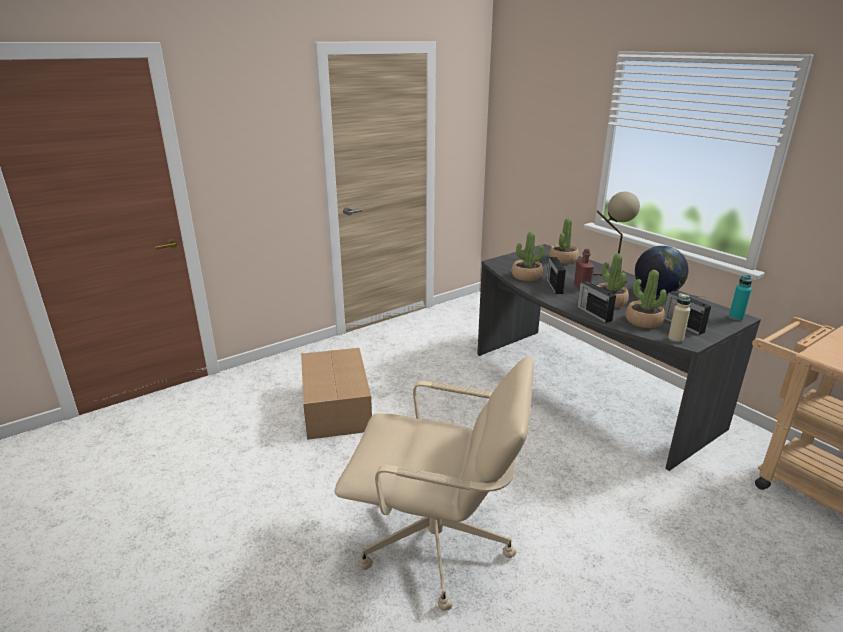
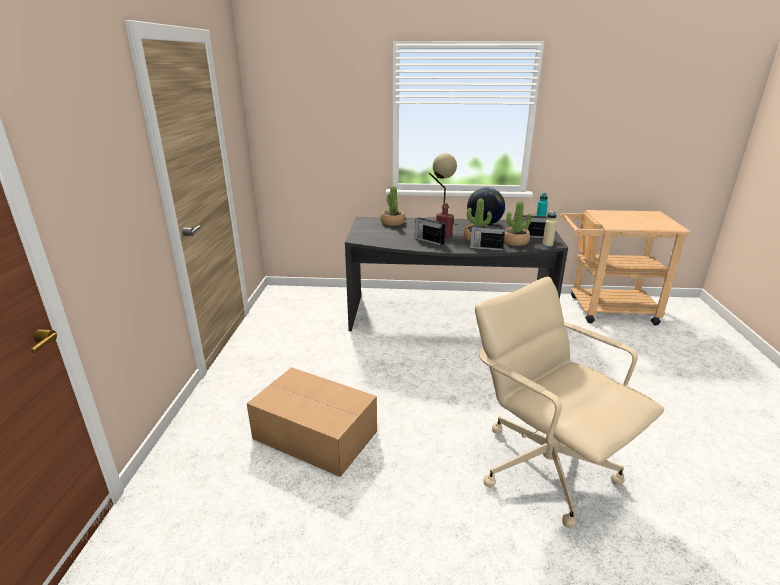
camera: 50 degrees left, 0 degrees up
(437, 545) = (545, 466): beige office chair -> beige office chair turned 90 degrees counterclockwise
(526, 276) = (399, 241): potted plant -> none

